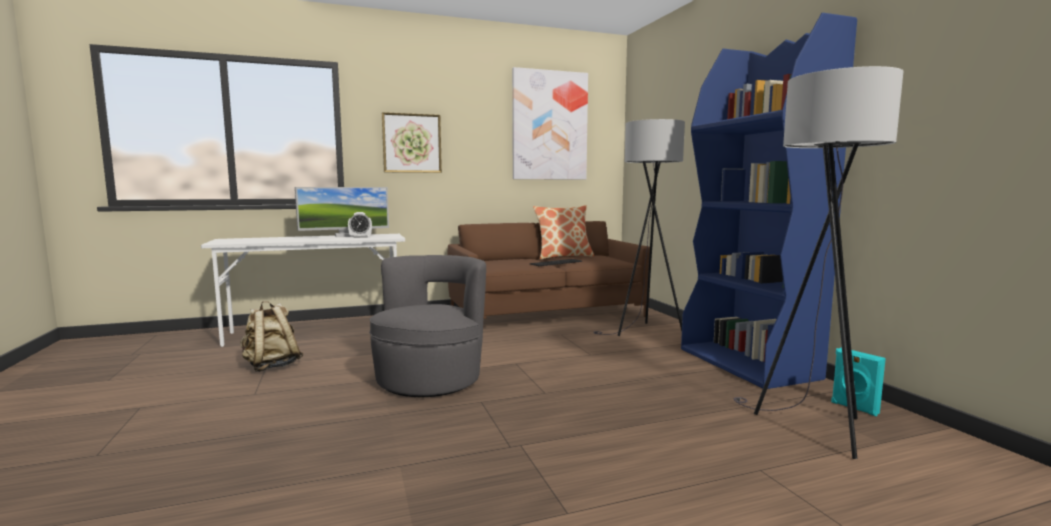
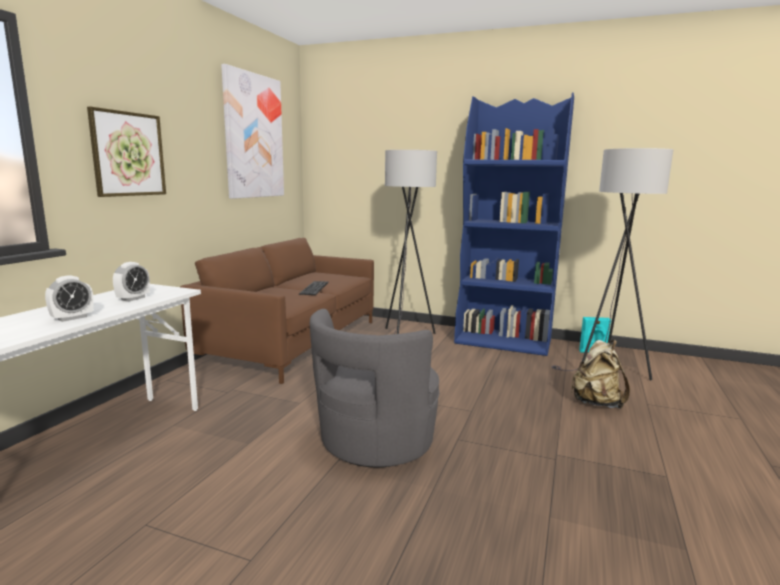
camera: 50 degrees left, 5 degrees up
(271, 366) = (163, 523): beige backpack -> beige backpack (596, 403)
(307, 239) = (72, 318): none -> alarm clock
(344, 236) = (94, 301): monitor -> none
(430, 379) = (374, 442): grey armchair -> grey armchair turned 120 degrees counterclockwise
(563, 256) = (292, 279): pillow -> none

